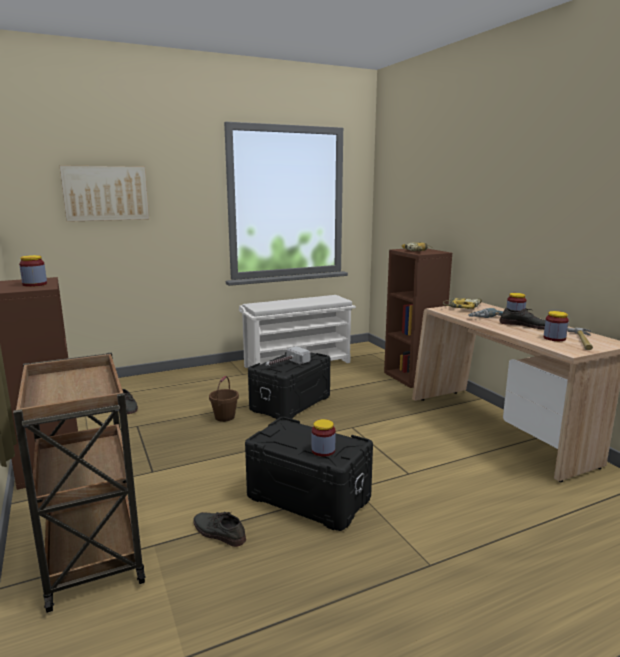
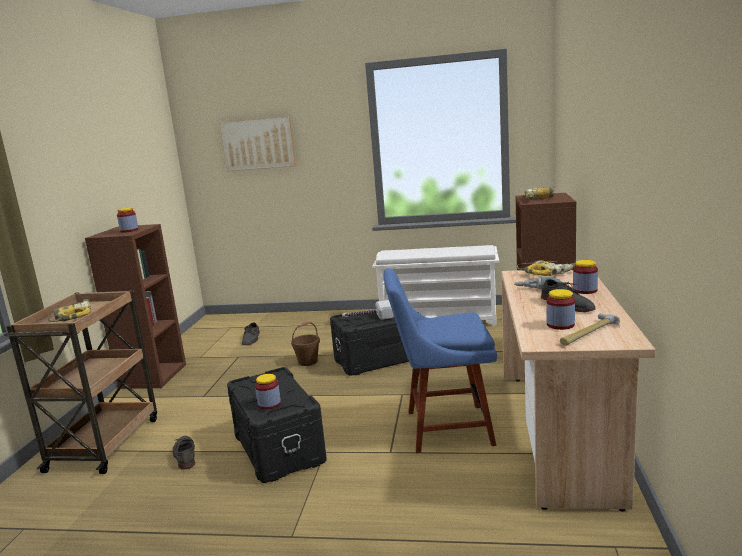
camera: 35 degrees right, 0 degrees up
(70, 391) = (72, 316): none -> power drill
(421, 445) = (443, 428): none -> blue chair

